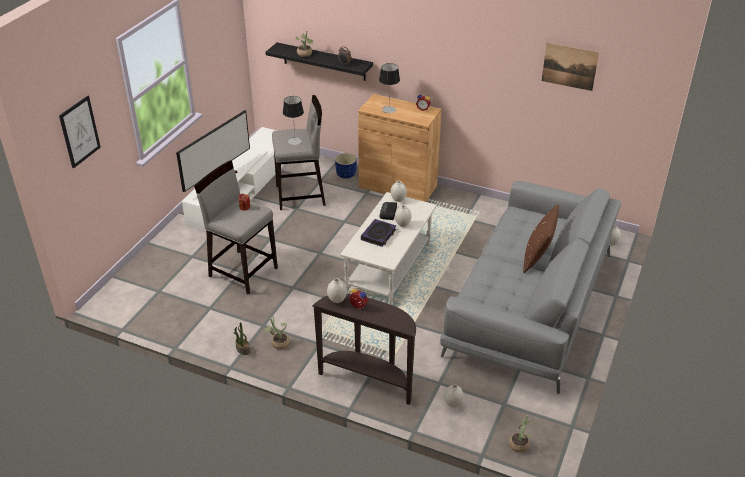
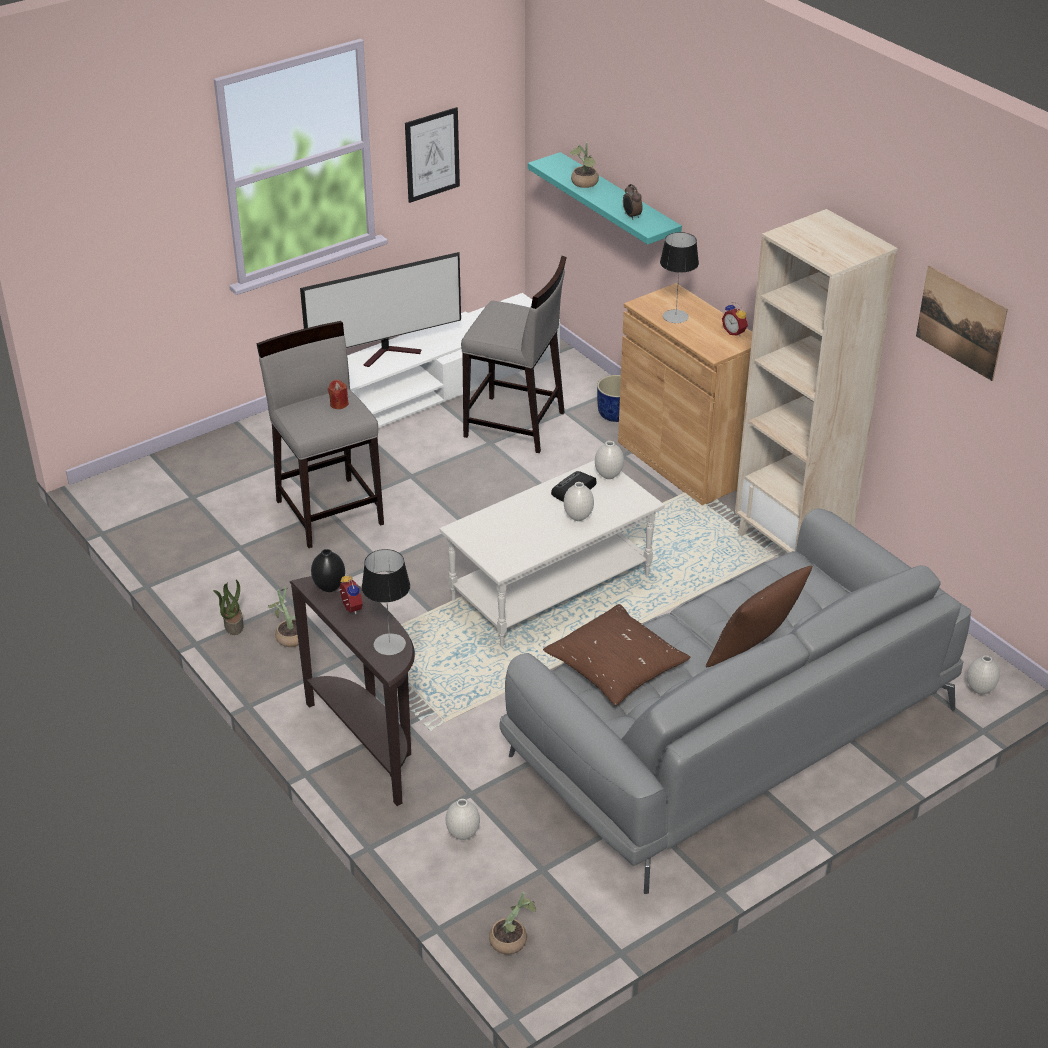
camera: 30 degrees right, 0 degrees up
(80, 131) = (114, 209): picture -> picture (432, 154)
(295, 141) = (506, 326): table lamp -> table lamp (389, 644)
(324, 61) = (618, 205): black shelf -> turquoise shelf
(337, 300) = (330, 587): white vase -> black vase
(378, 235) = (524, 520): book -> none
(479, 207) = (792, 542): none -> beige bookcase
(484, 288) = (616, 666): none -> brown pillow

